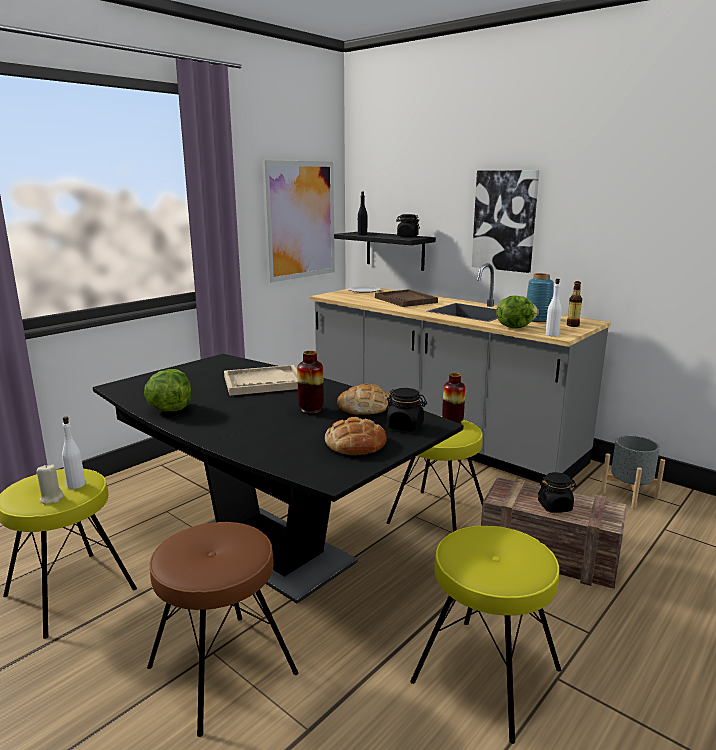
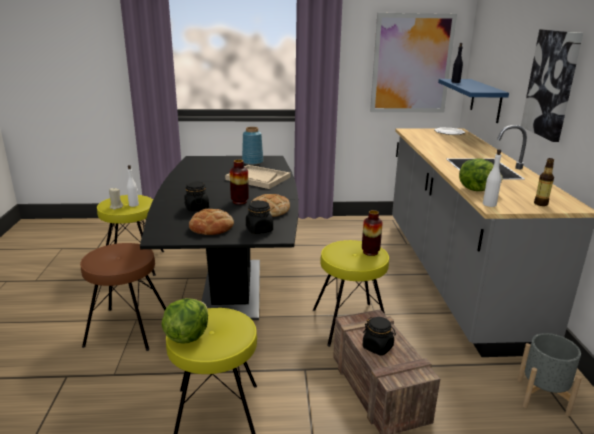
camera: 45 degrees right, 5 degrees up
(170, 409) = (185, 177): lettuce -> lettuce (187, 336)
(395, 250) = (486, 100): black shelf -> blue shelf
(406, 300) = (457, 146): brown tray -> none
(407, 236) = (484, 88): black jar -> black jar (197, 208)
(538, 319) = (523, 190): blue vase -> blue vase (252, 162)

